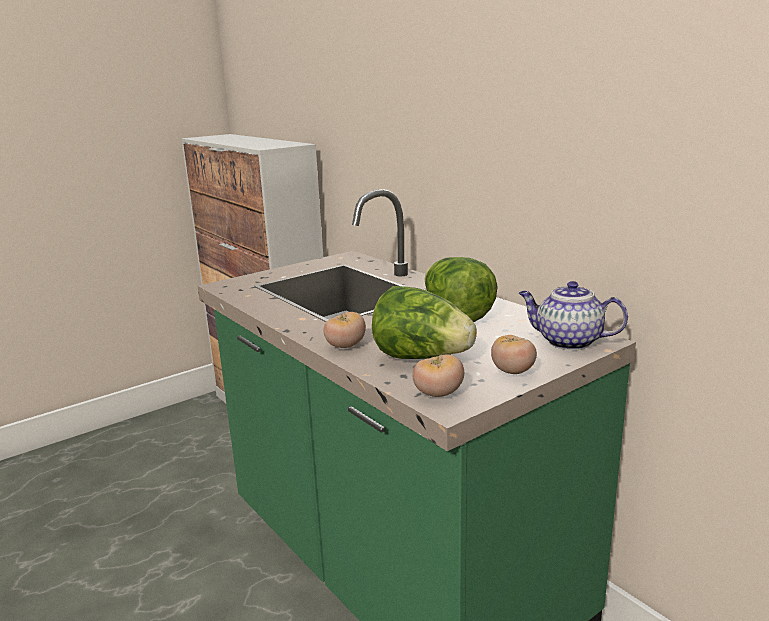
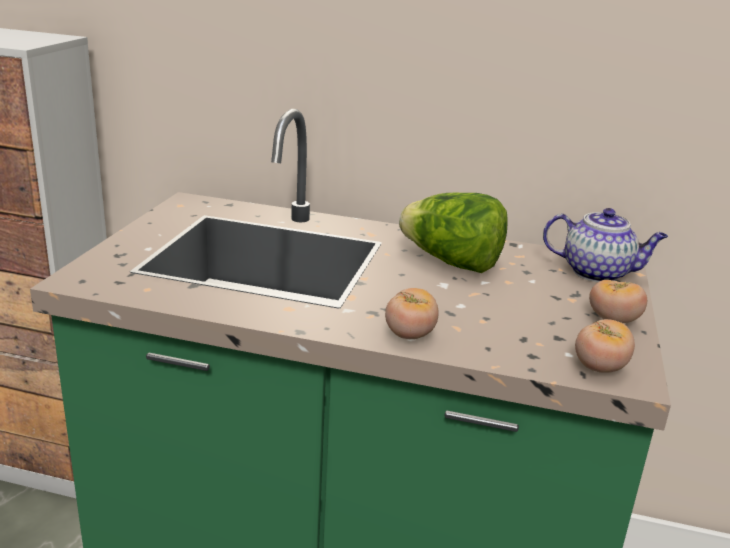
camera: 40 degrees left, 5 degrees up
(422, 357) = (511, 327): lettuce -> none
(567, 341) = (597, 273): teapot -> teapot turned 150 degrees counterclockwise

